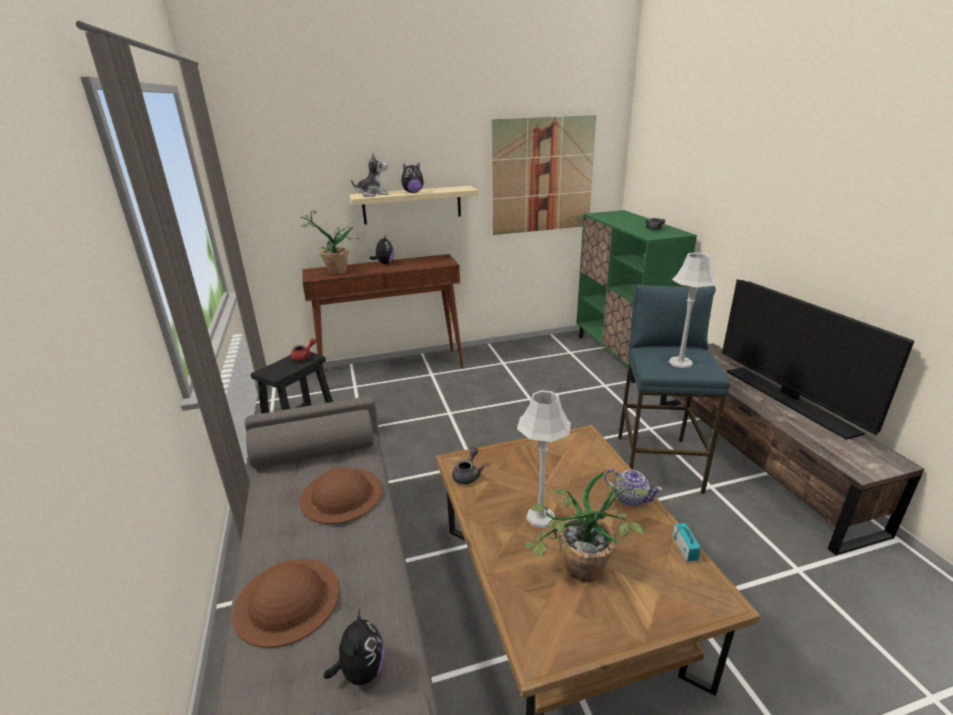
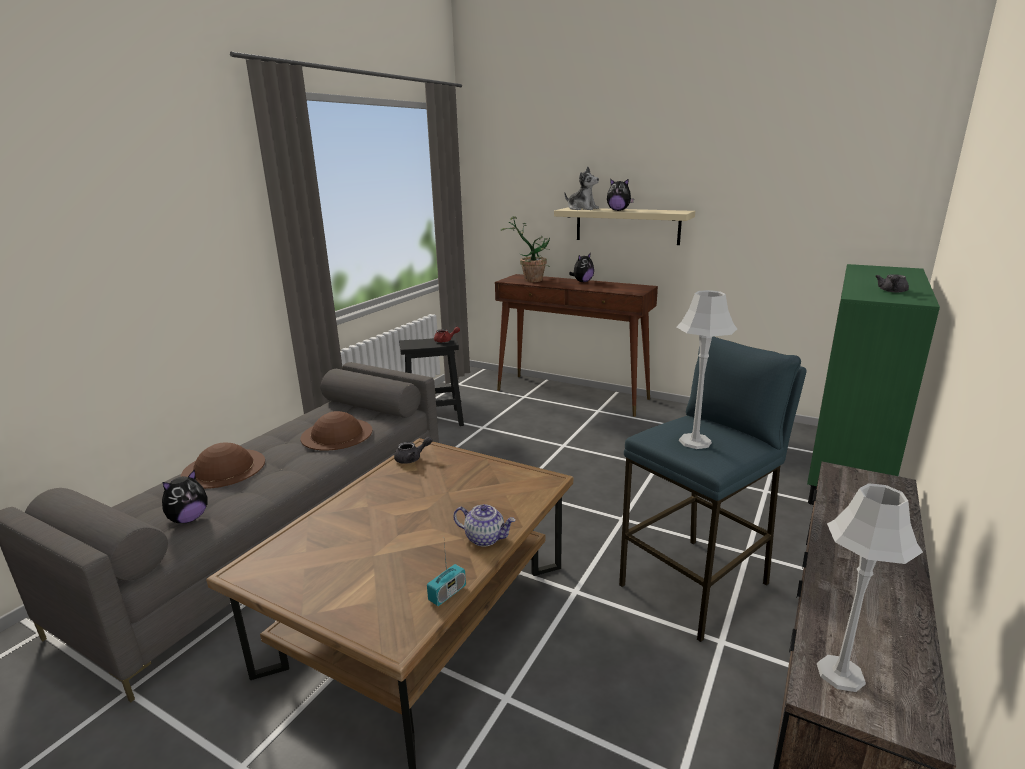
camera: 45 degrees right, 5 degrees down
(540, 517) = (401, 508): grey table lamp -> grey table lamp (841, 673)
(543, 176) = (797, 207): picture -> none
(579, 575) = (350, 553): potted plant -> none
(631, 498) = (485, 538): teapot -> teapot turned 60 degrees counterclockwise
(789, 400) = (892, 579): television -> none

